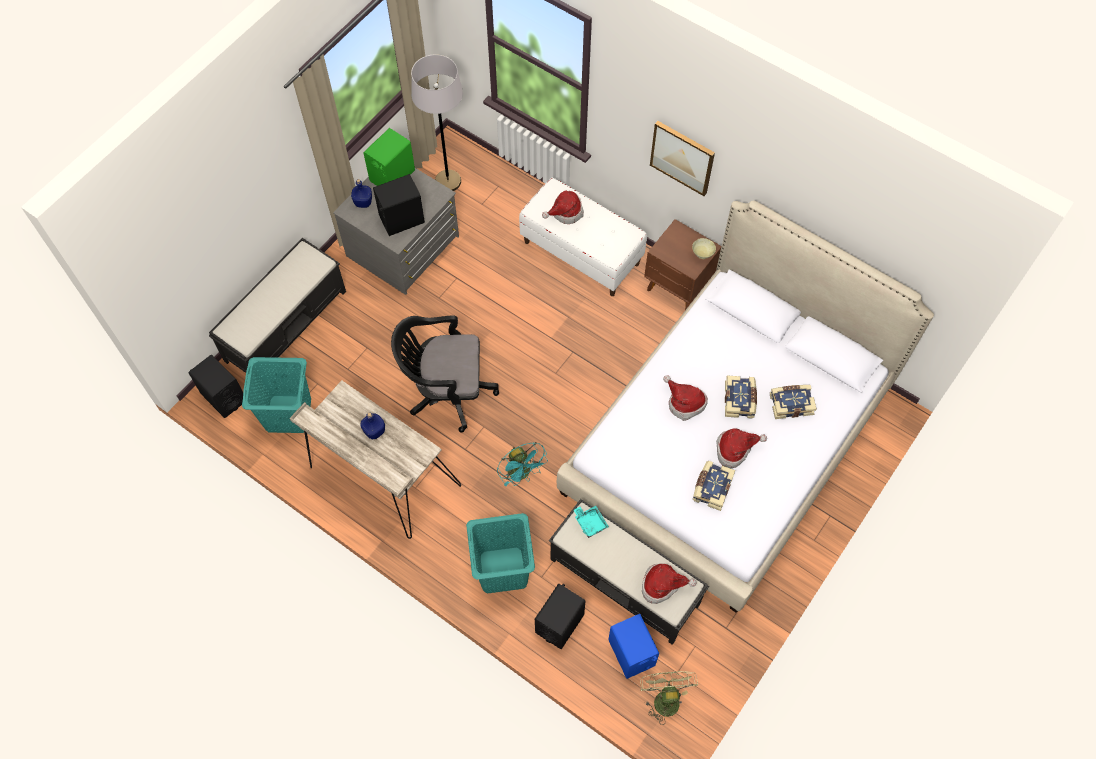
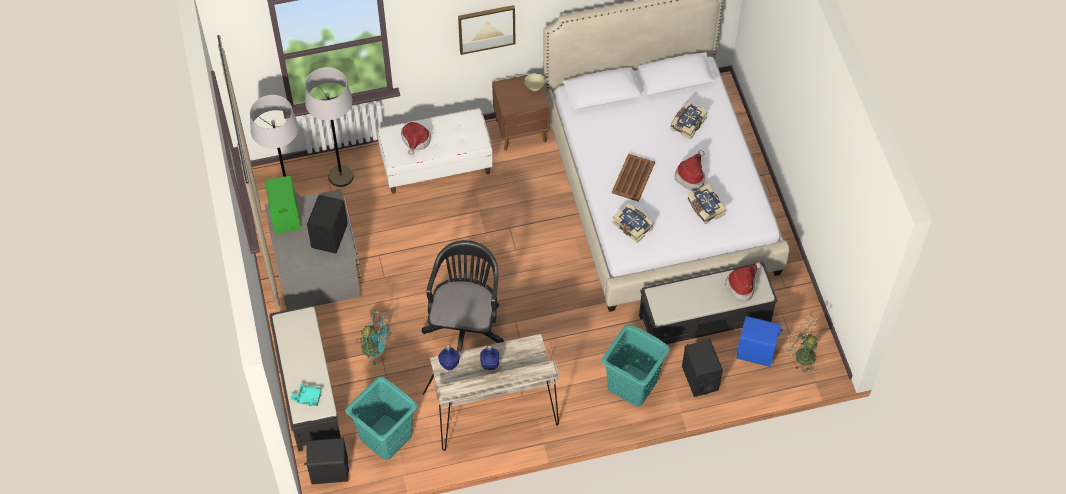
camera: 50 degrees left, 5 degrees down
(364, 202) = (290, 249): blue bottle -> blue bottle (449, 363)
(446, 392) = (465, 325): black office chair -> black office chair turned 150 degrees clockwise
(506, 195) = (341, 176): none -> grey floor lamp
(522, 473) = (572, 323): turquoise fan -> turquoise fan (376, 348)
(590, 522) = (664, 294): turquoise tray -> turquoise tray (308, 397)
(684, 403) = (633, 178): hat -> brown tray
(740, 400) = (659, 148): book -> book (633, 225)

